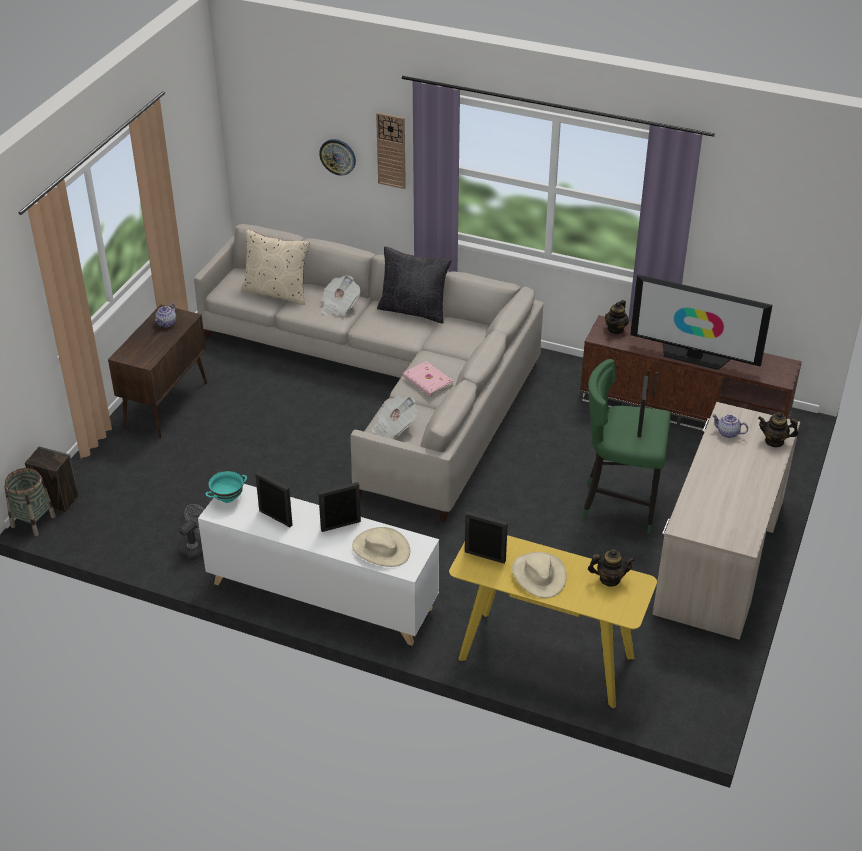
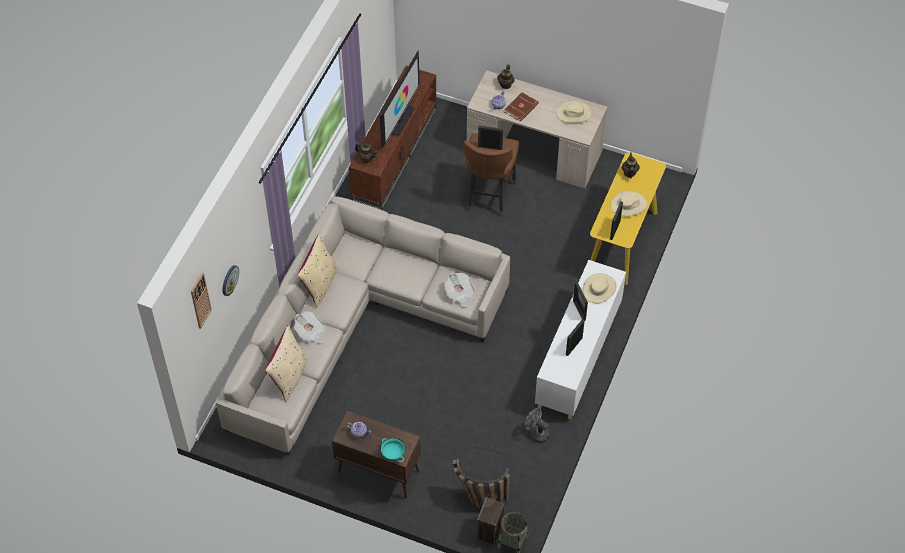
camera: 90 degrees left, 15 degrees up
(109, 490) = (478, 496): none -> basket
(227, 498) = (556, 375): turquoise bowl -> turquoise bowl (393, 456)
(391, 150) = (249, 234): wall clock -> wall clock (200, 300)
(413, 310) = (319, 284): black pillow -> beige pillow
(427, 382) = (409, 275): pink book -> none
(619, 504) = (489, 196): green stool -> brown stool
(728, 458) = (522, 108): none -> brown book
(730, 516) = (574, 113): none -> beige hat

